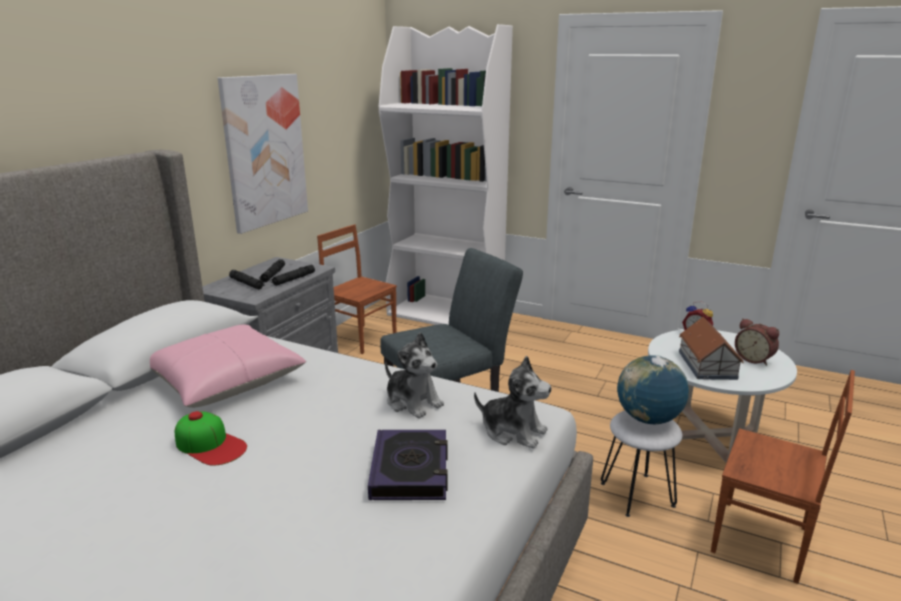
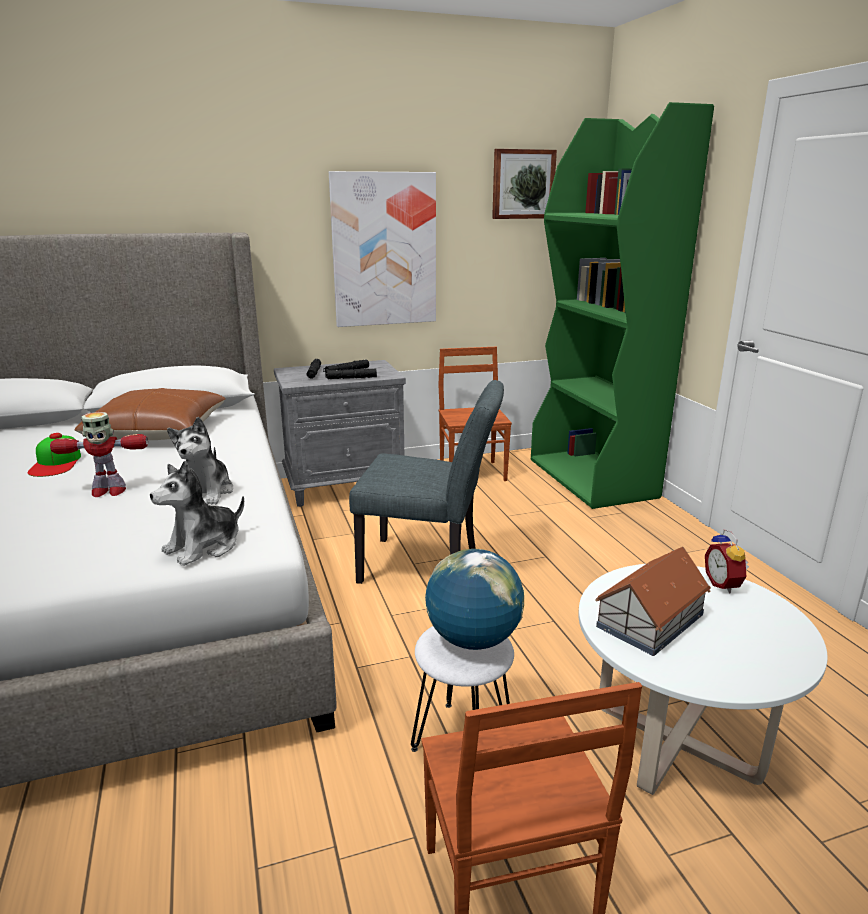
camera: 45 degrees right, 0 degrees up
(224, 381) = (158, 431): pink pillow -> brown pillow
(331, 439) = (108, 491): none -> toy robot
(346, 80) = (523, 184): none -> picture
(410, 470) = (84, 532): book -> none
(446, 313) = (593, 478): white bookcase -> green bookcase
(513, 432) = (204, 547): plush toy -> plush toy turned 60 degrees clockwise
(754, 359) = (745, 649): alarm clock -> none

